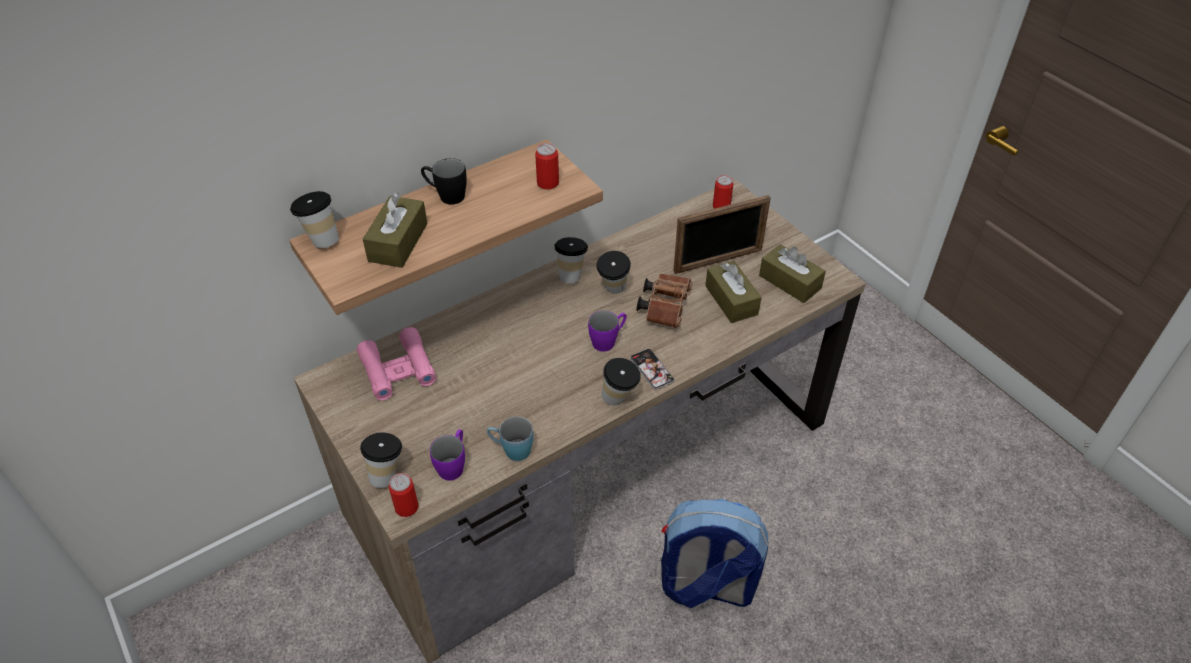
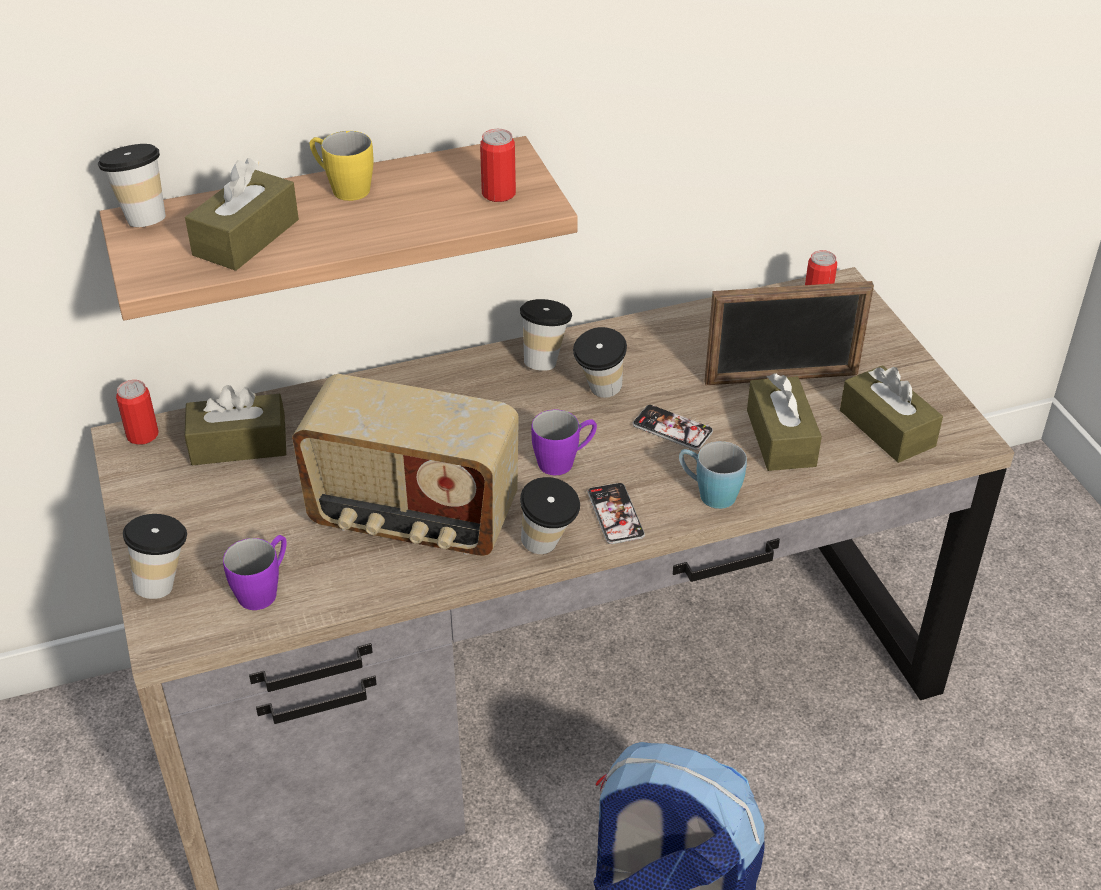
camera: 15 degrees right, 5 degrees down
(398, 370) = (239, 444): pink binoculars -> brown tissue box
(406, 507) = (173, 633): can -> can (142, 435)
(446, 196) = (343, 188): black mug -> yellow mug
(511, 450) = (356, 586): blue mug -> blue mug (708, 493)
(529, 398) = (413, 519): none -> radio
(665, 306) = (672, 428): brown binoculars -> phone

